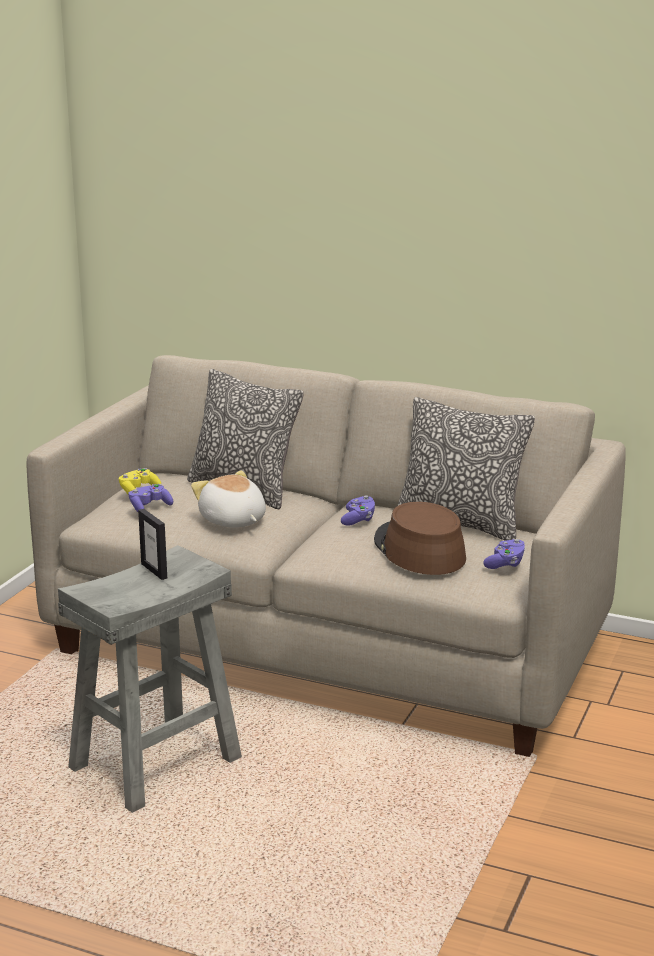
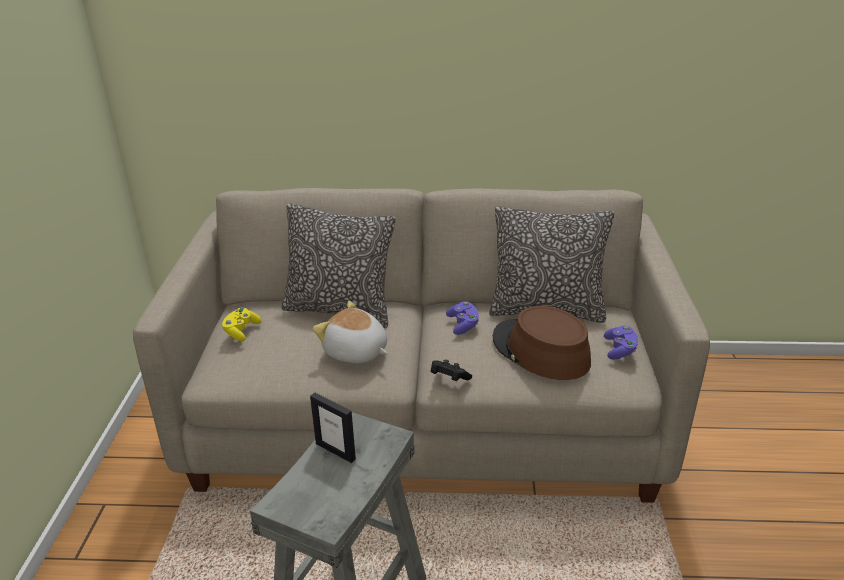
camera: 20 degrees left, 10 degrees up
(149, 507) = (265, 351): purple game controller -> none
(310, 556) = (449, 378): none -> black game controller

